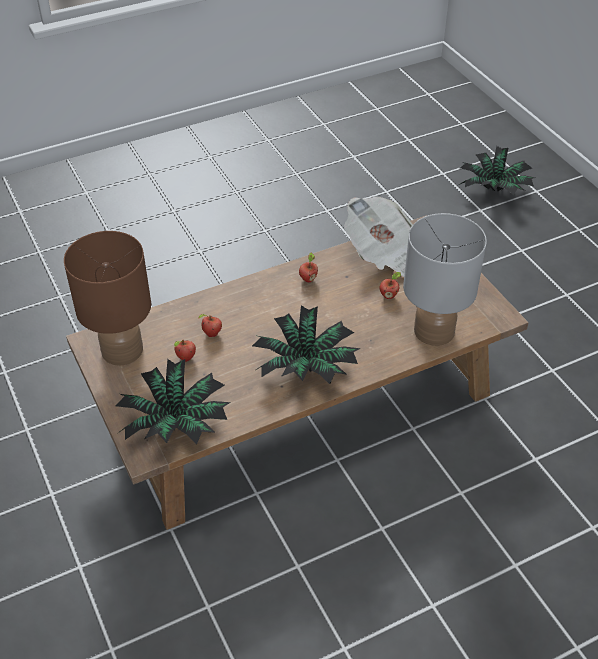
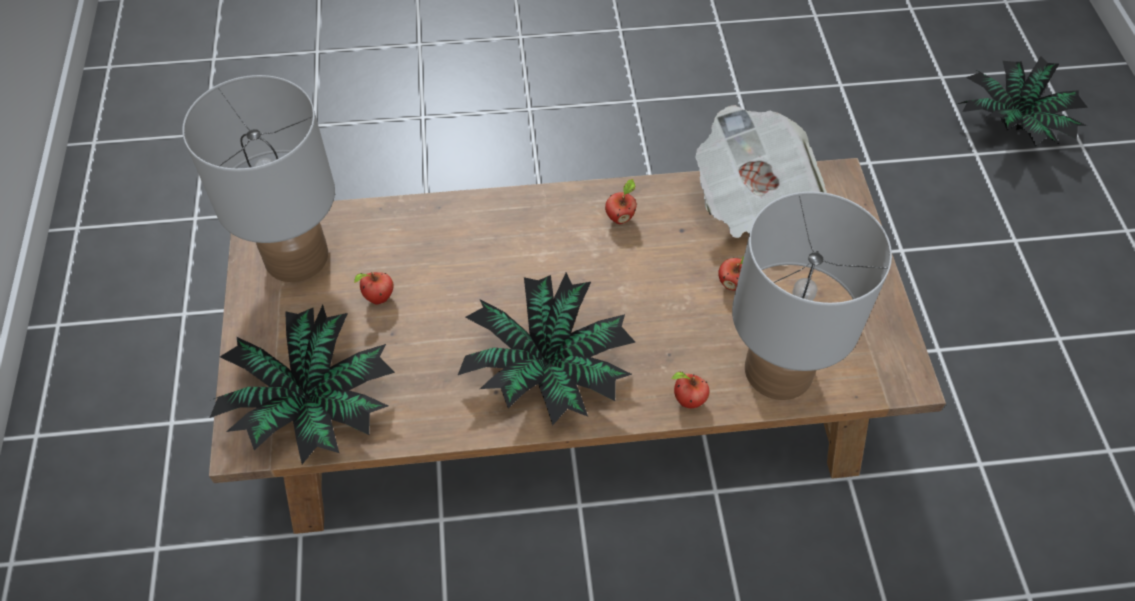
camera: 20 degrees right, 10 degrees up
(121, 350) = (295, 256): brown table lamp -> grey table lamp
(211, 334) = (433, 269): apple -> apple (687, 401)

